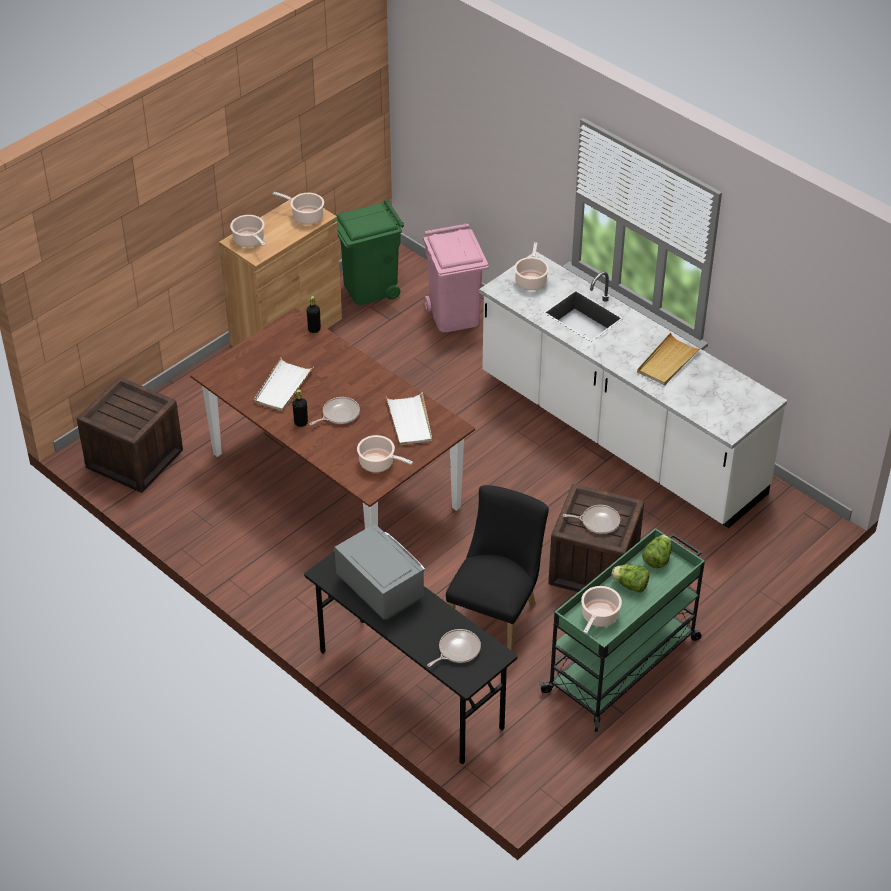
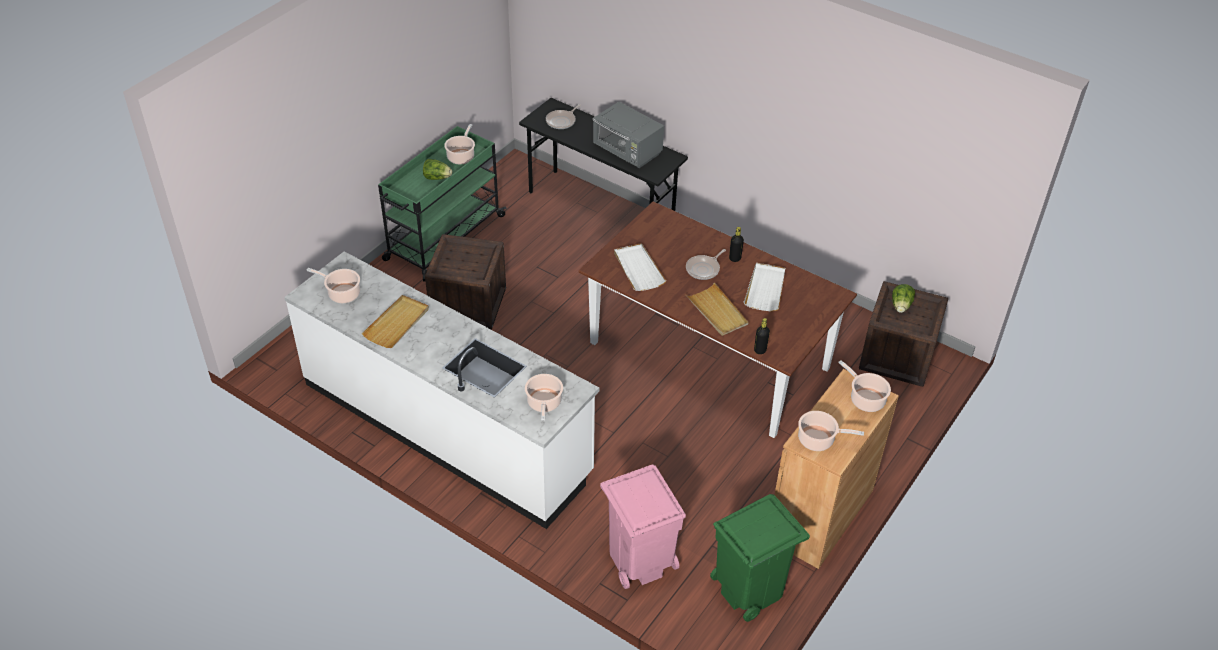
camera: 170 degrees right, 0 degrees up
(342, 369) = (717, 312): none -> beige tray
(378, 463) = (655, 231): cooking pot -> cooking pot (342, 293)
(496, 614) = (545, 262): black chair -> none
(598, 522) = (464, 259): frying pan -> none
(657, 559) = (415, 197): lettuce -> lettuce (901, 306)

